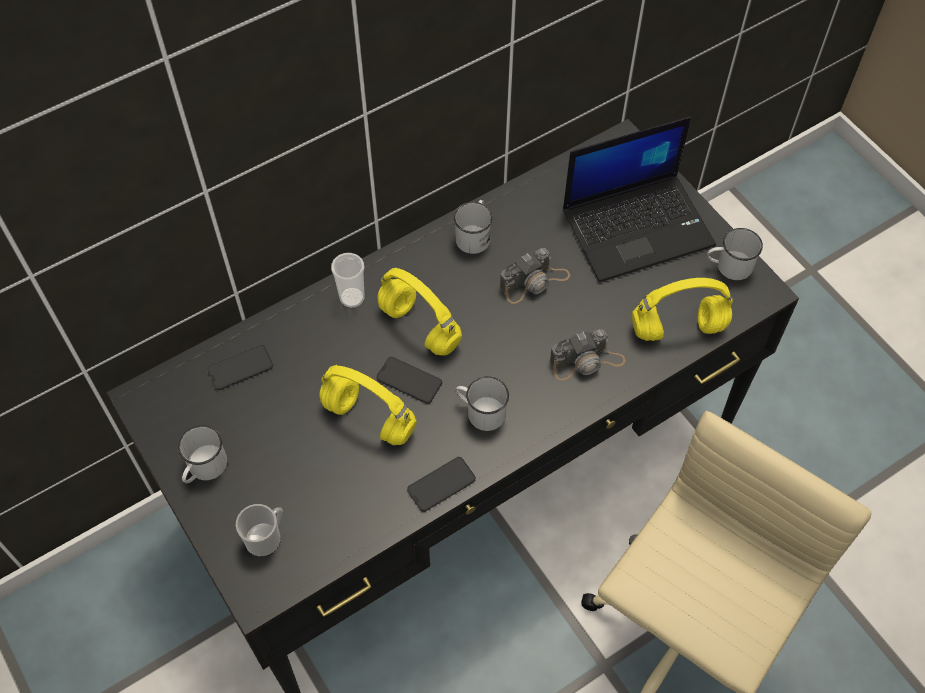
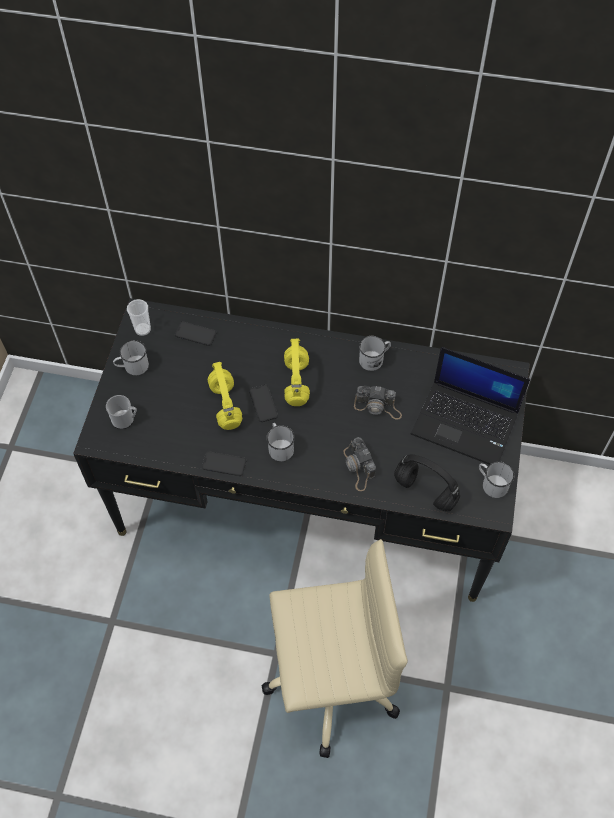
camera: 45 degrees right, 0 degrees up
(352, 297) = (281, 342): cup -> cup (142, 329)
(587, 361) = (358, 467): camera -> camera turned 45 degrees clockwise
(676, 329) = (424, 491): yellow headphones -> black headphones

